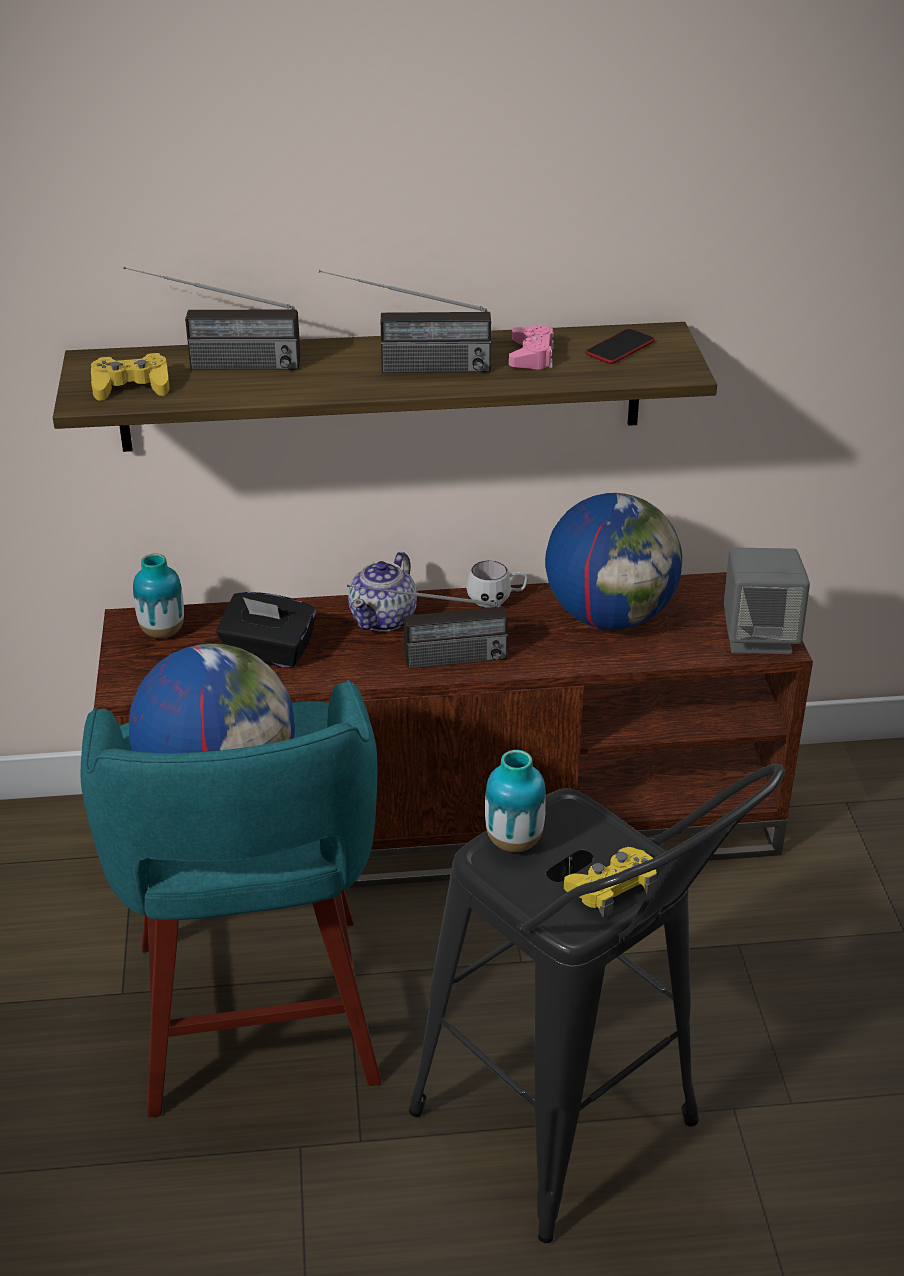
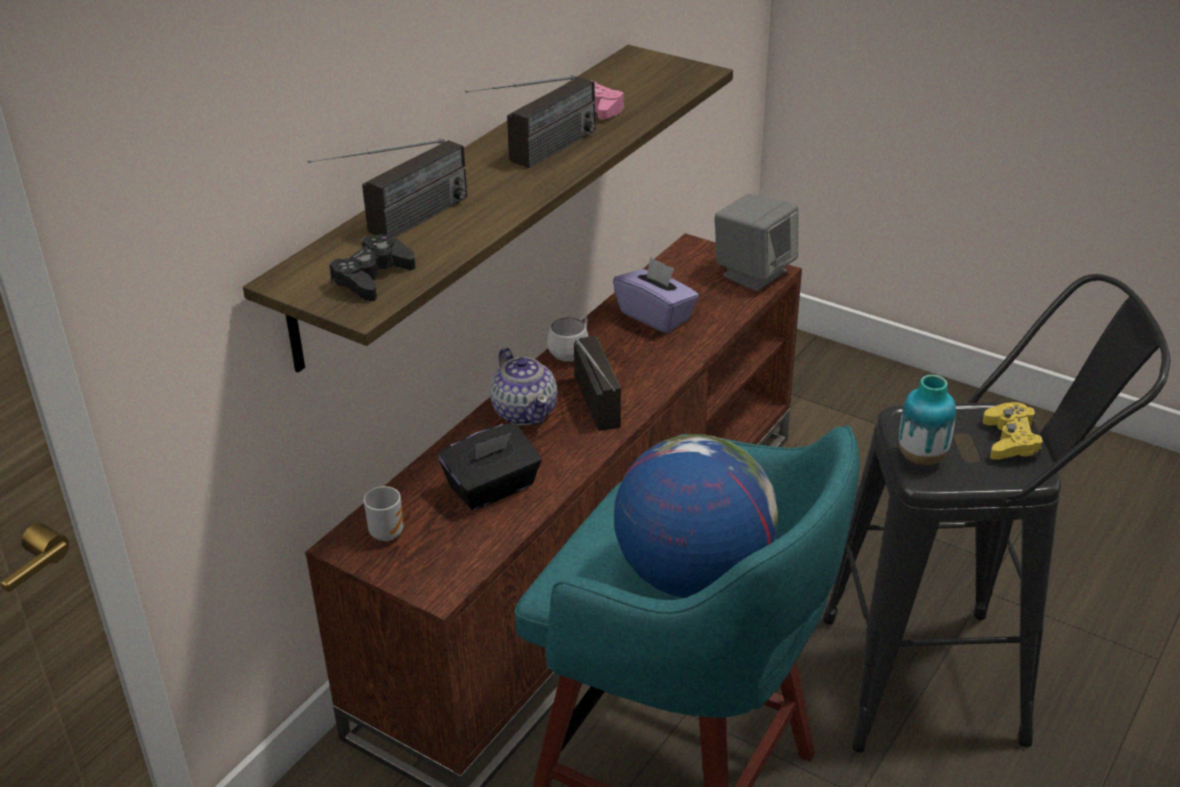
camera: 50 degrees left, 0 degrees up
(131, 386) = (372, 277): yellow game controller -> black game controller
(162, 631) = (386, 532): vase -> mug
(428, 661) = (606, 416): radio -> radio turned 45 degrees counterclockwise
(610, 616) = (655, 316): globe -> purple tissue box
(620, 348) = (633, 77): phone -> none

